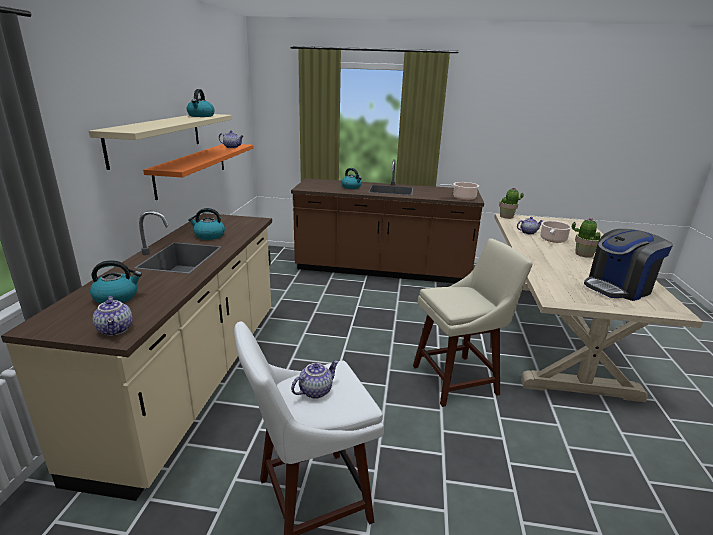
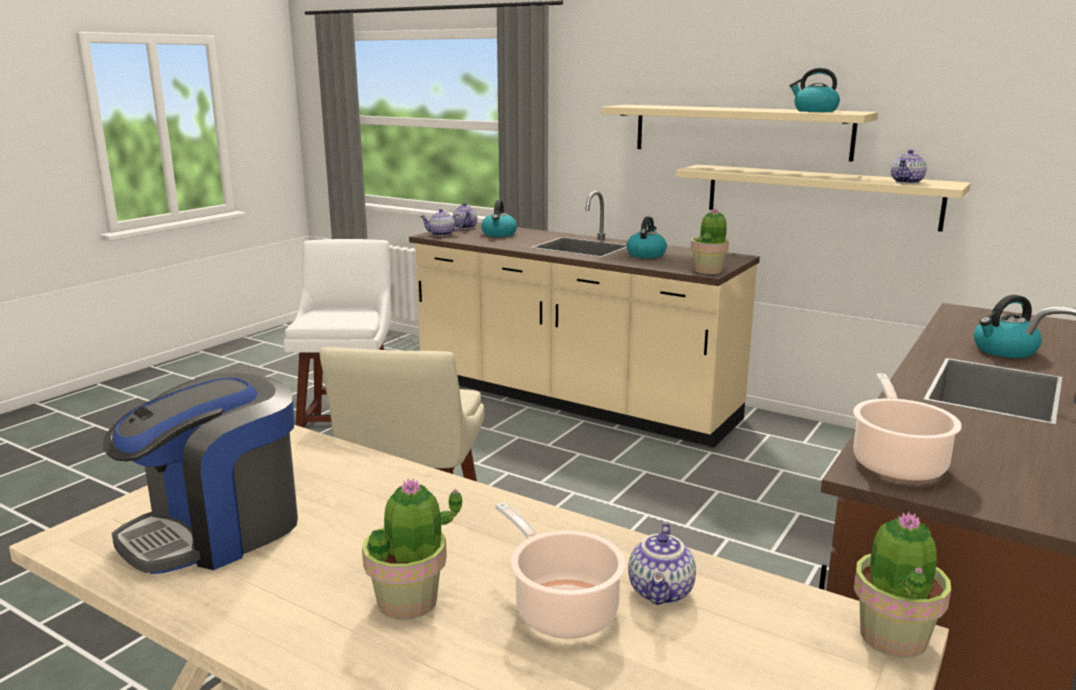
camera: 115 degrees right, 5 degrees down
(192, 168) = (820, 196): orange shelf -> beige shelf
(252, 220) = (708, 270): none -> potted plant
(315, 390) = (343, 313): teapot -> teapot (465, 227)
(618, 288) = (217, 530): coffee machine -> coffee machine turned 135 degrees counterclockwise

